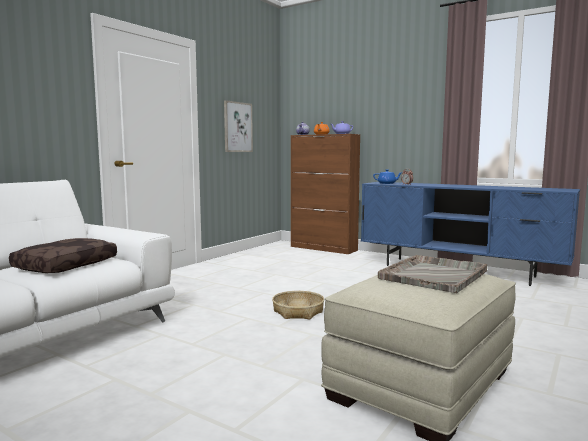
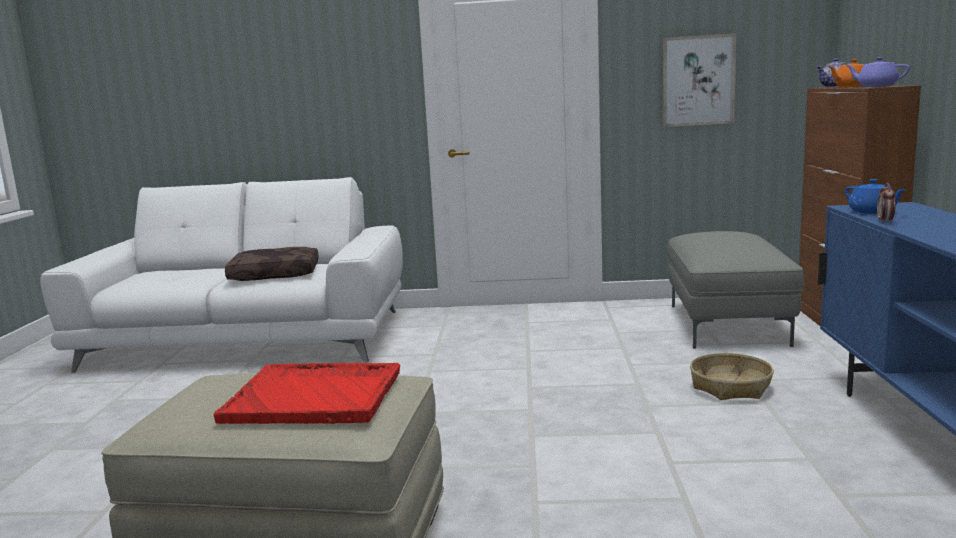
camera: 60 degrees right, 5 degrees up
(286, 257) = (728, 325): none -> grey ottoman
(298, 312) = (480, 407): basket -> basket (730, 387)
(434, 275) = (315, 397): grey tray -> red tray

